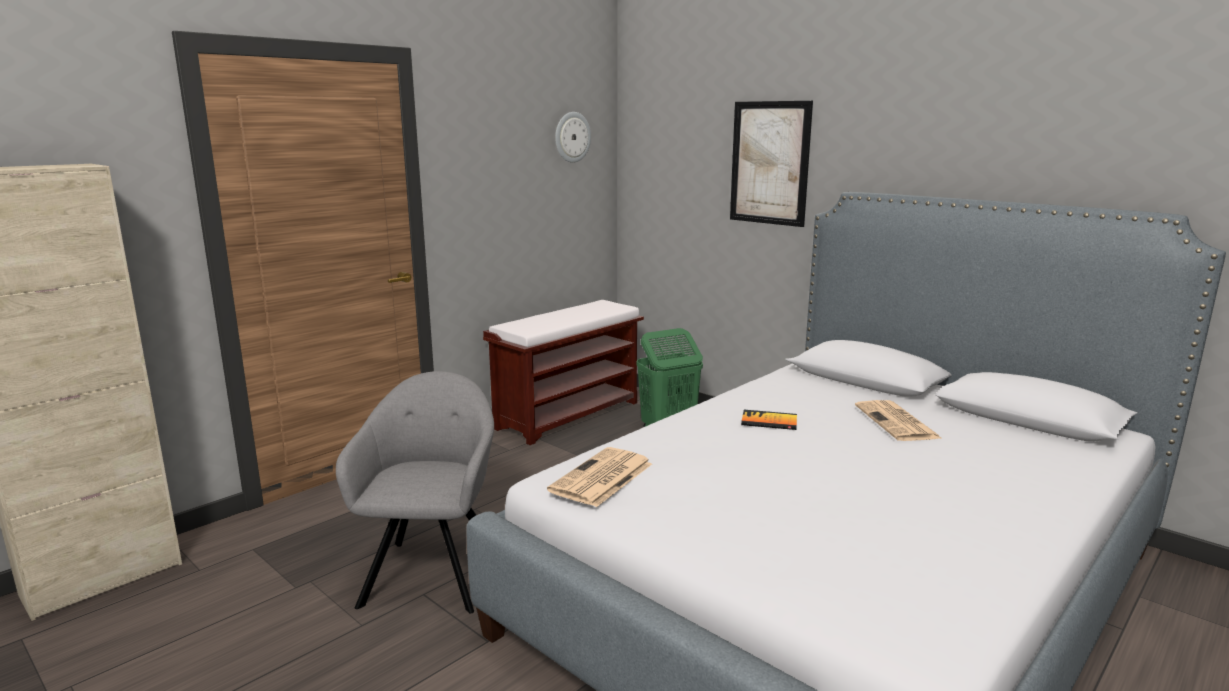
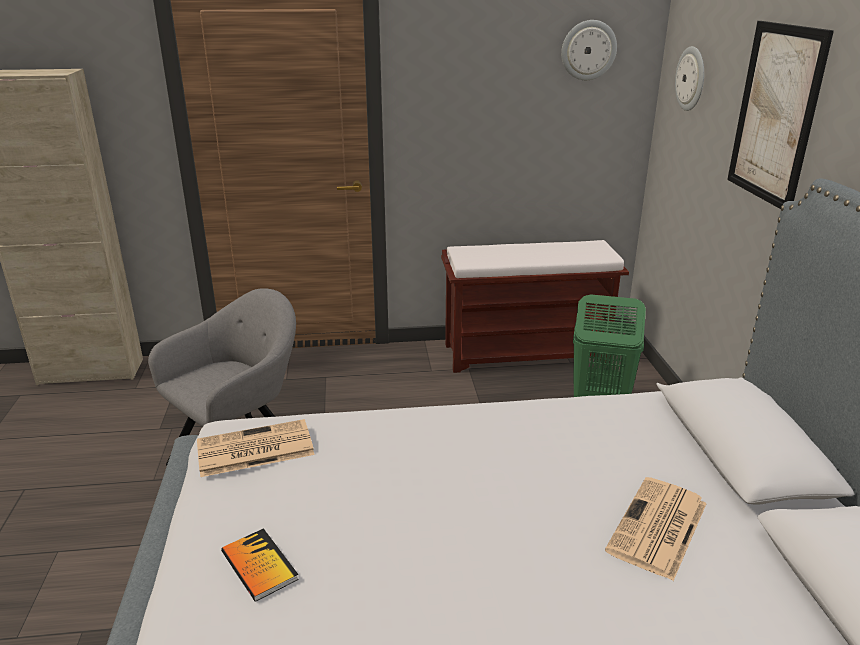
camera: 40 degrees right, 10 degrees up
(663, 153) = (691, 79): none -> wall clock
(769, 421) = (508, 457): book -> book (259, 566)

